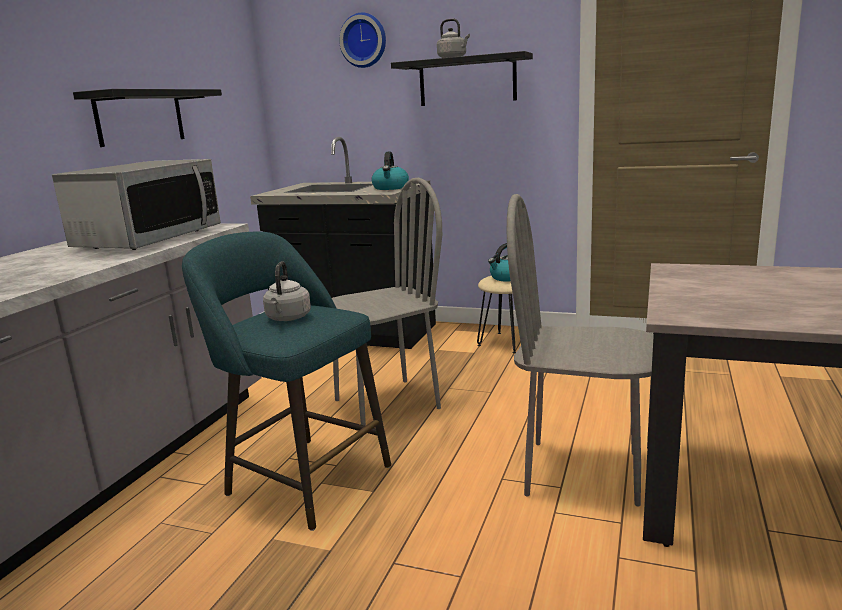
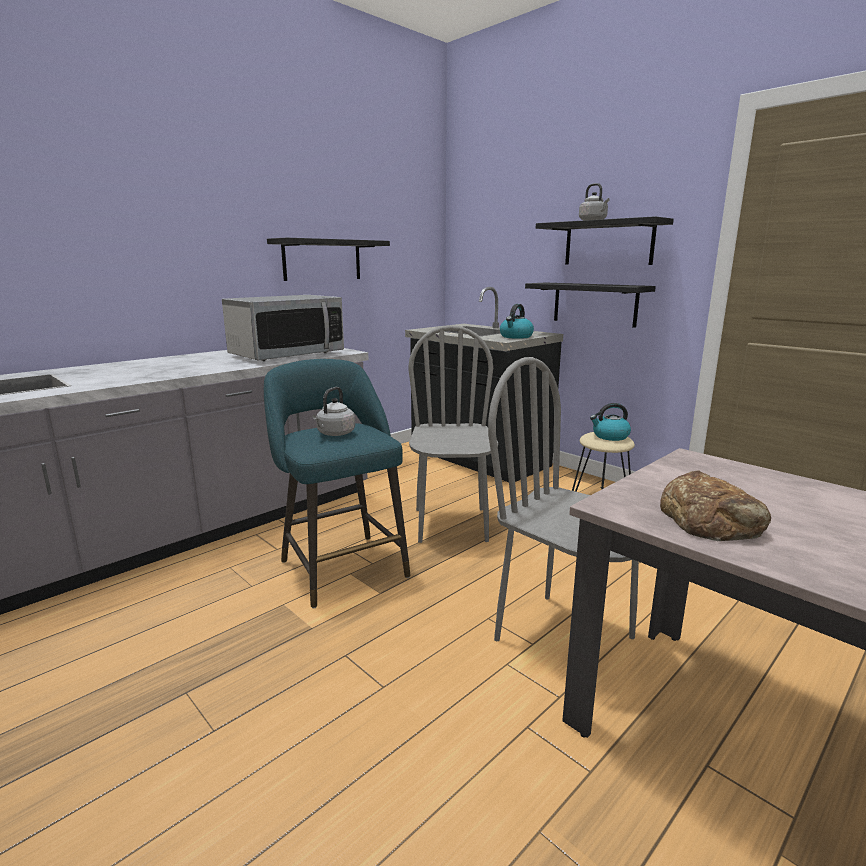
camera: 25 degrees right, 0 degrees up
(364, 40) = (525, 202): wall clock -> none
(386, 403) = (451, 524): grey chair -> grey chair turned 90 degrees counterclockwise
(460, 145) = (594, 304): none -> black shelf
(758, 308) = (711, 519): none -> bread

